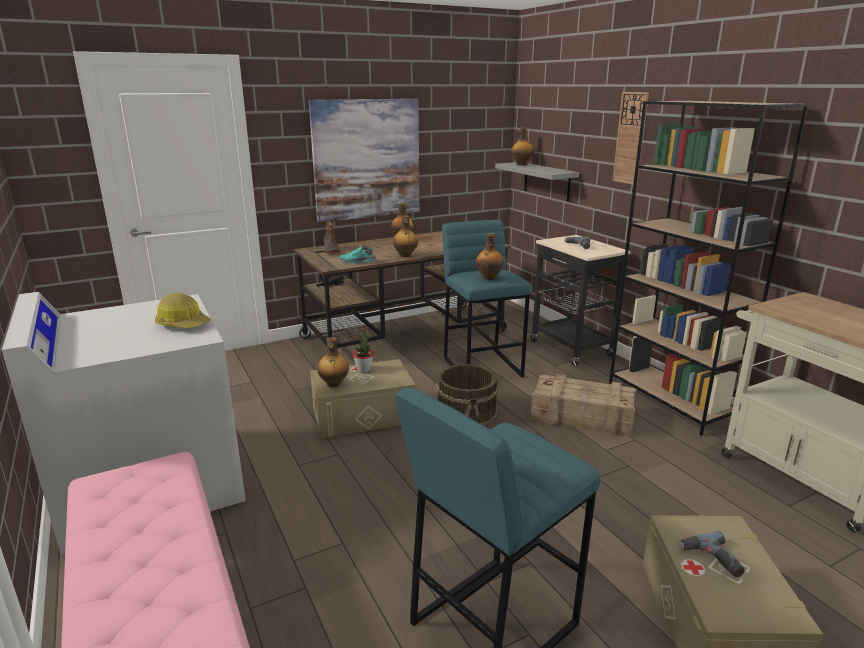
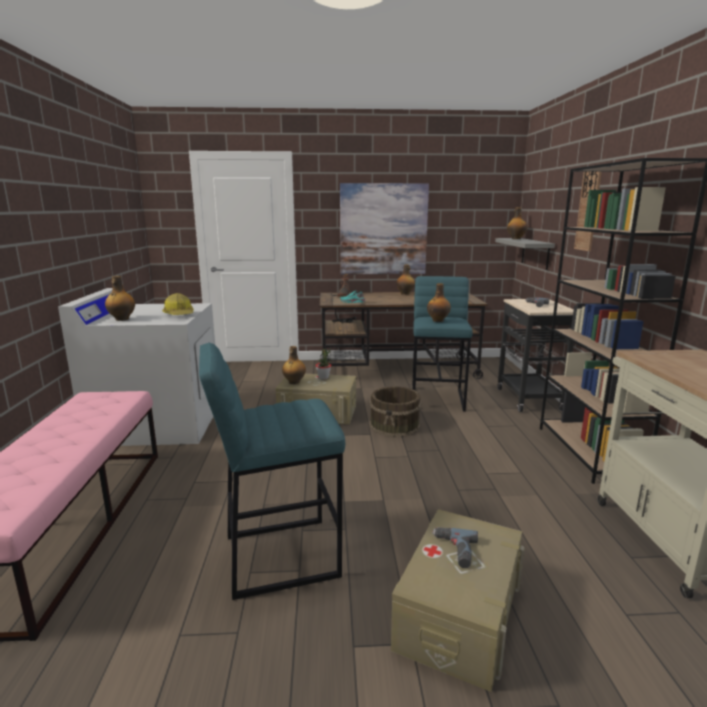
camera: 25 degrees right, 5 degrees down
(405, 255) = (392, 302): bottle -> bottle (122, 319)
(582, 417) = (489, 447): crate -> none

